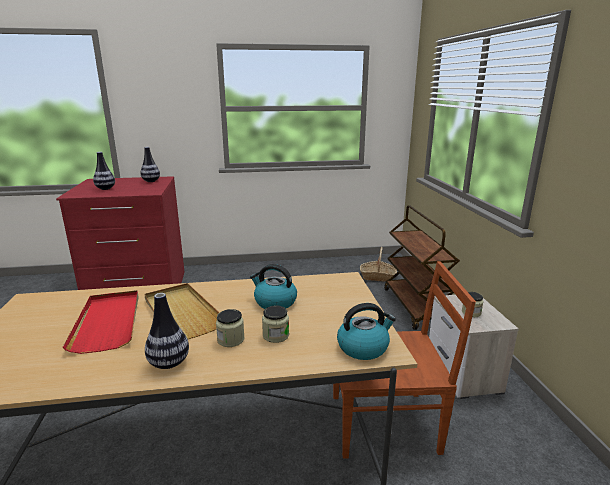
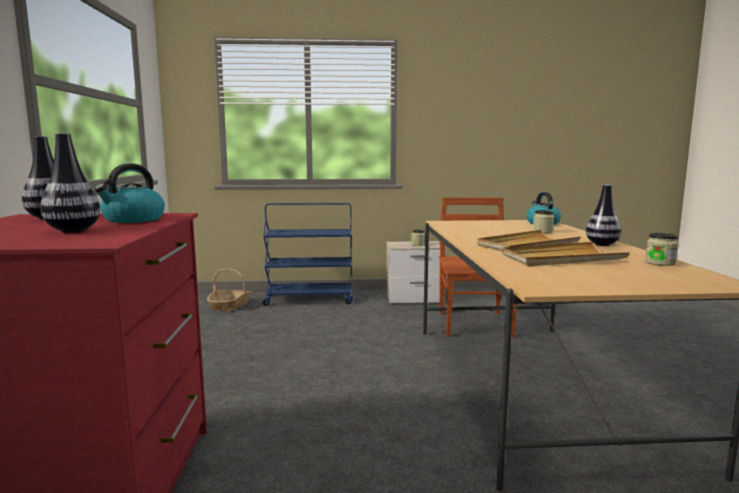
camera: 85 degrees left, 10 degrees down
(108, 322) = (561, 258): red tray -> beige tray
(231, 340) = (557, 237): jar -> jar (660, 263)
(274, 302) = (491, 231): kettle -> kettle (133, 220)
(415, 307) = (310, 299): brown cart -> blue cart

